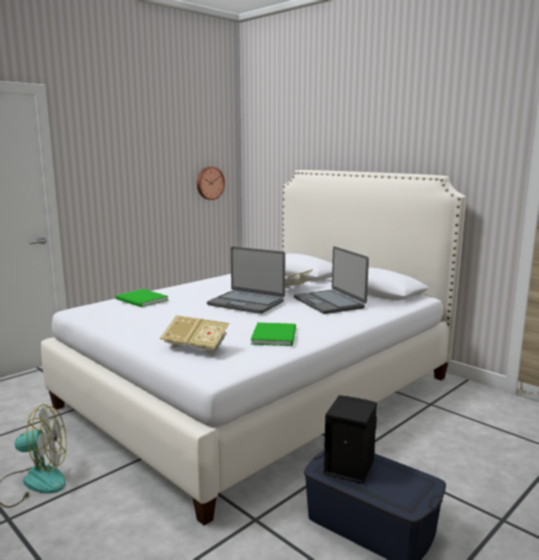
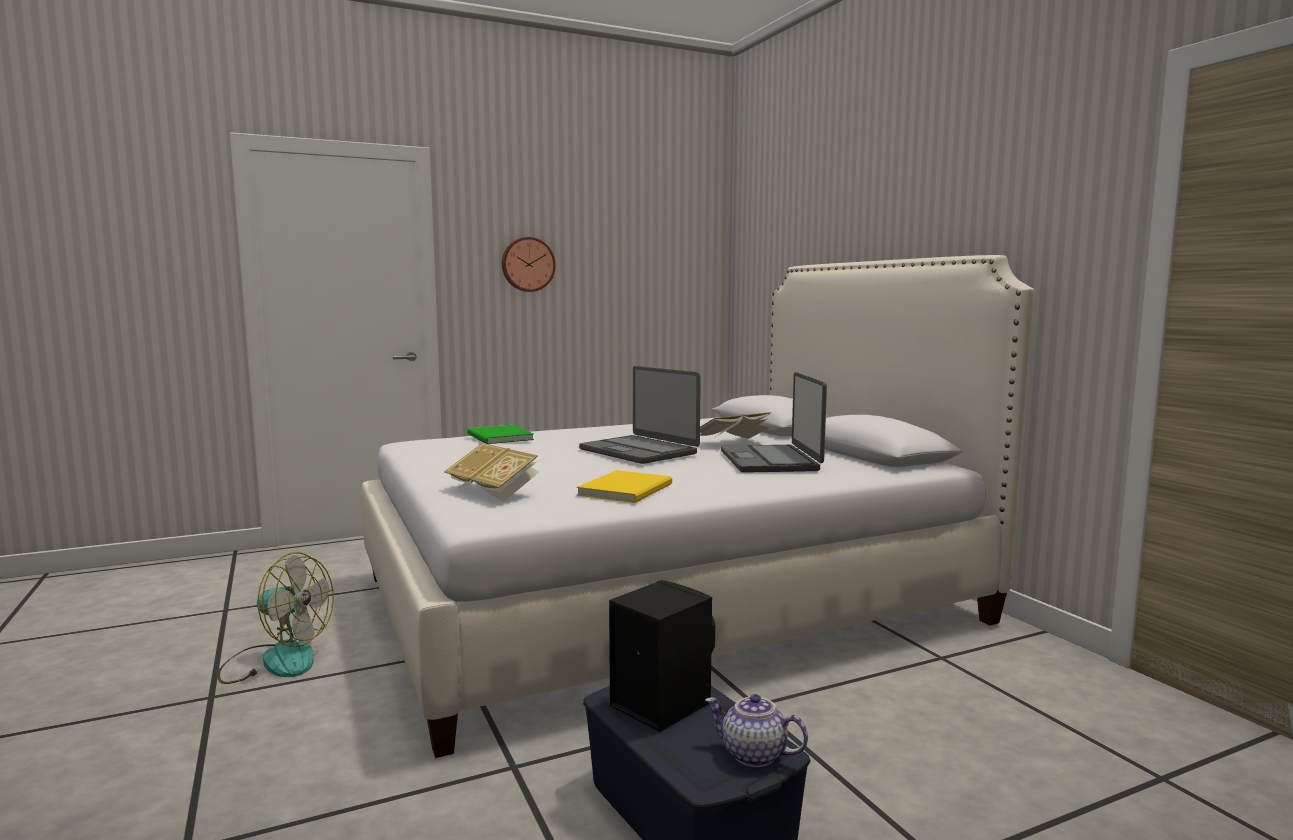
camera: 20 degrees right, 5 degrees down
(209, 183) = (674, 292): wall clock -> wall clock (527, 264)
(275, 335) = (629, 489): green book -> yellow book
(419, 486) = (753, 754): none -> teapot

